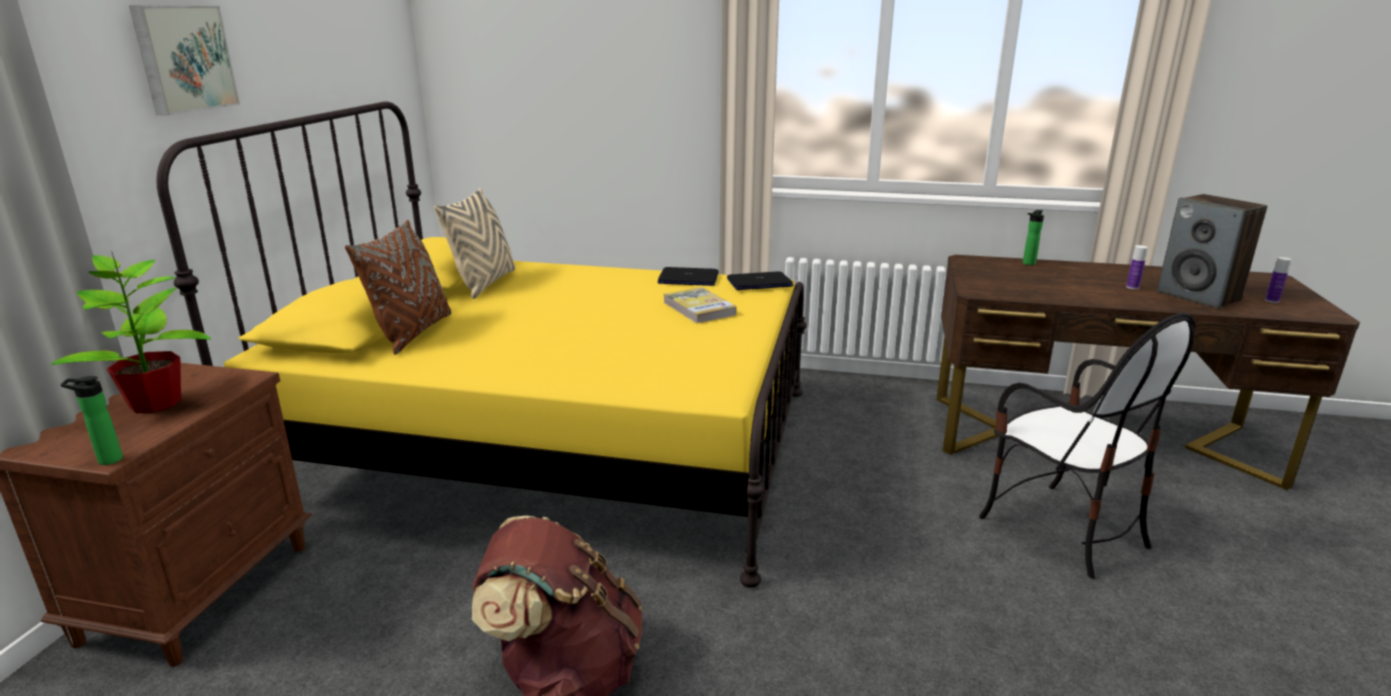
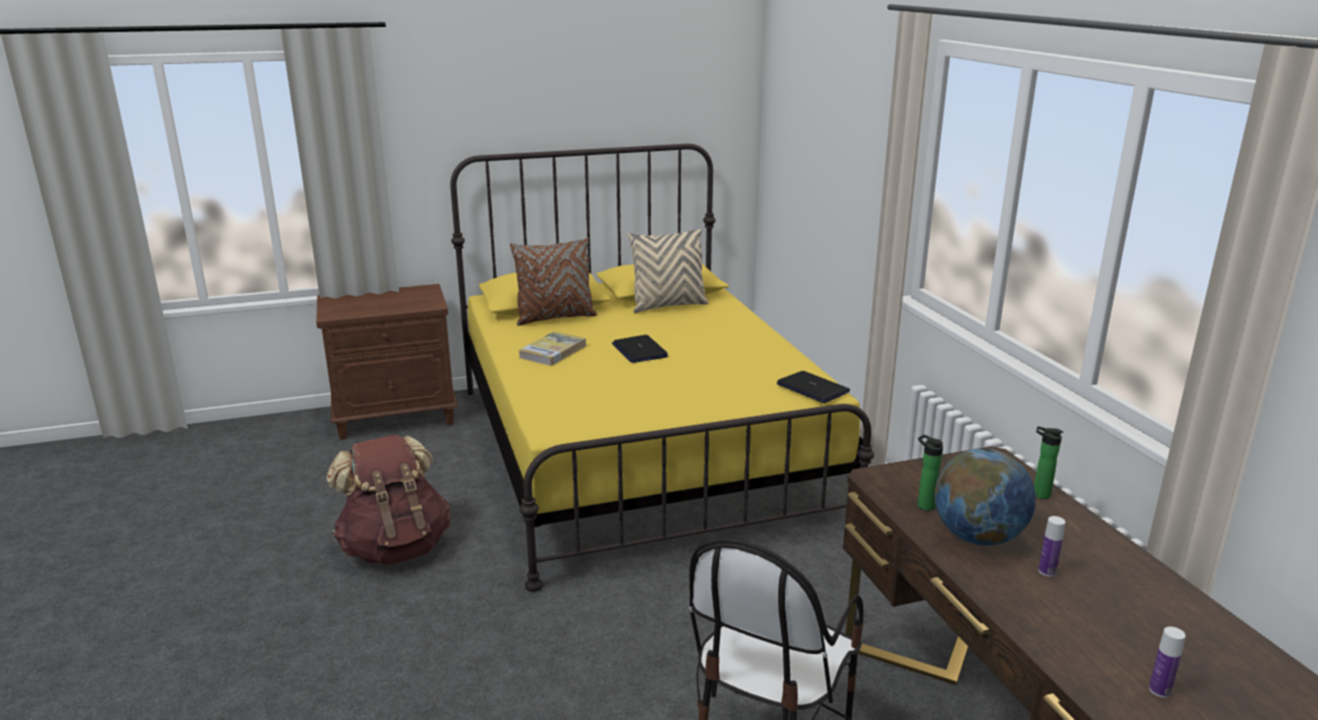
camera: 60 degrees right, 0 degrees up
(106, 460) = (327, 316): bottle -> bottle (923, 505)
(155, 404) = (388, 301): potted plant -> none
(183, 58) = (499, 105): picture -> none
(688, 279) = (783, 361): laptop -> laptop (639, 350)
(699, 308) = (716, 383): book -> book (553, 351)
(1081, 290) = (978, 537): none -> globe
(1199, 296) = (1083, 624): speaker -> none

